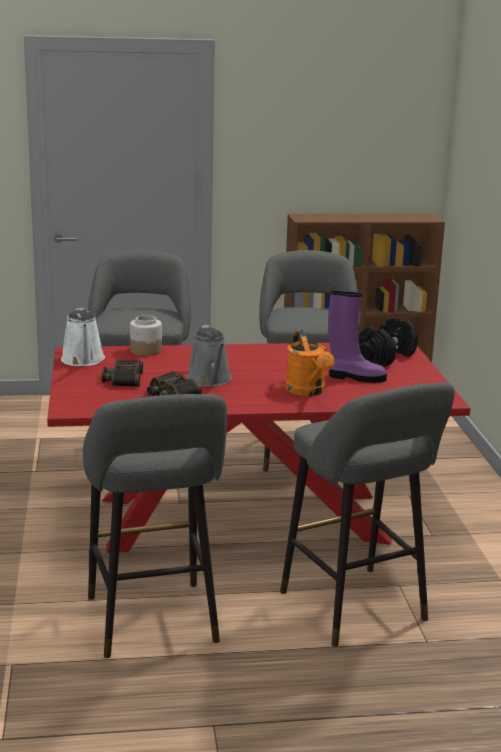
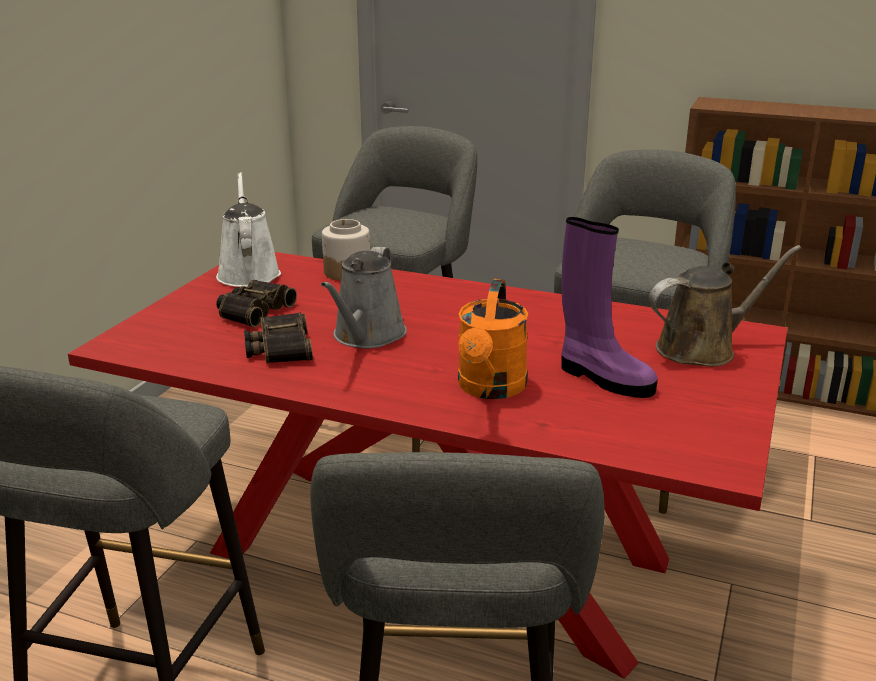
camera: 30 degrees right, 5 degrees up
(83, 360) = (248, 273): white watering can -> white watering can turned 150 degrees clockwise
(385, 357) = (702, 348): black dumbbell -> brown watering can

